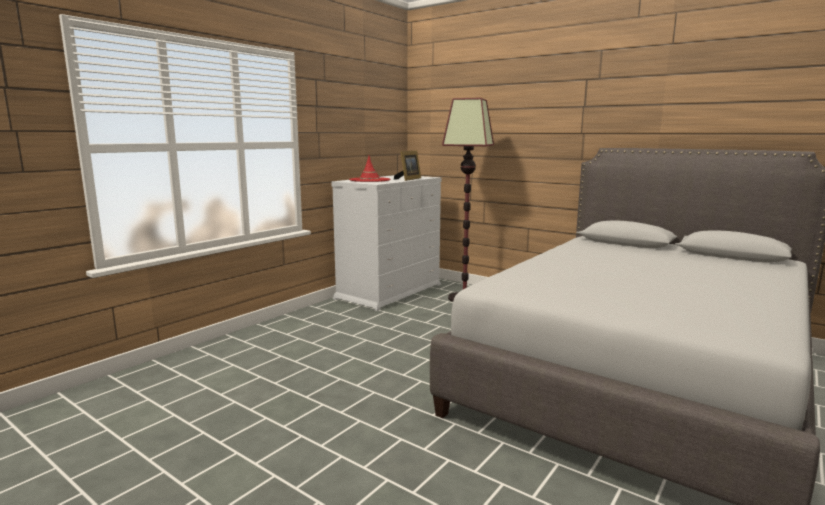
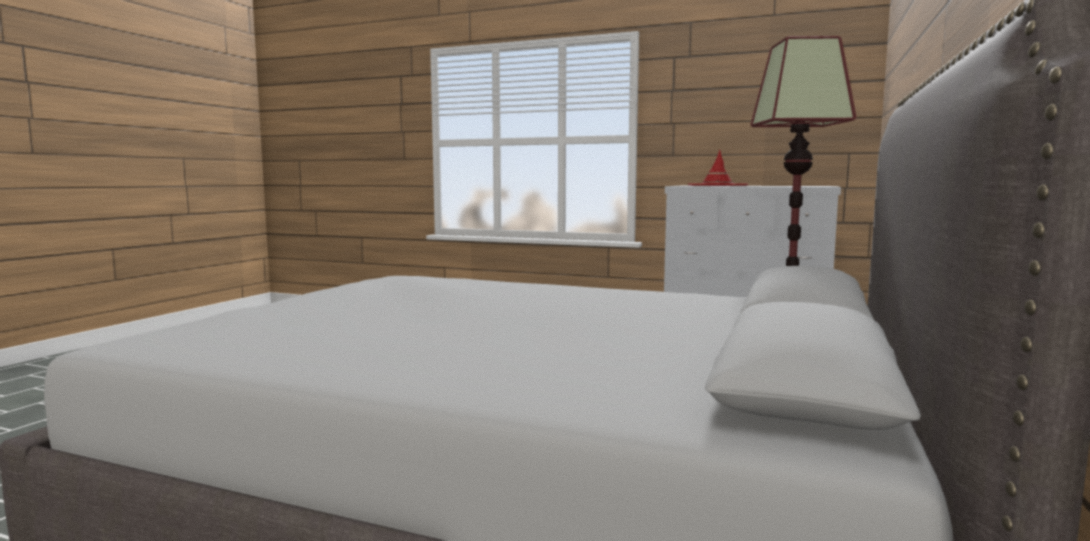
camera: 75 degrees right, 5 degrees down
(408, 179) = (764, 186): picture frame -> none

